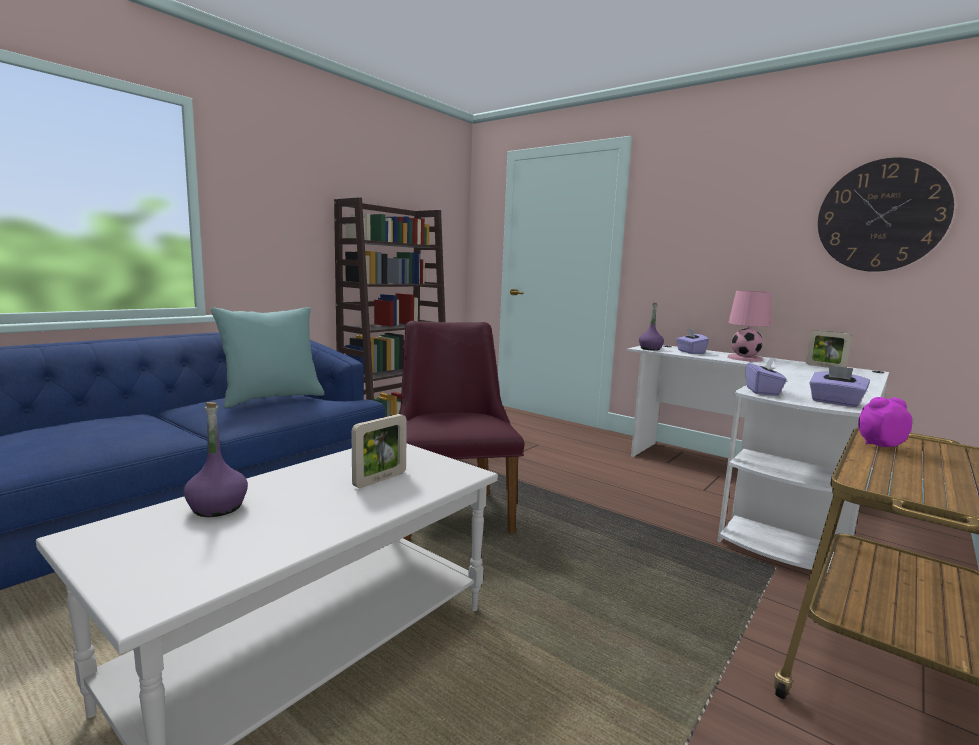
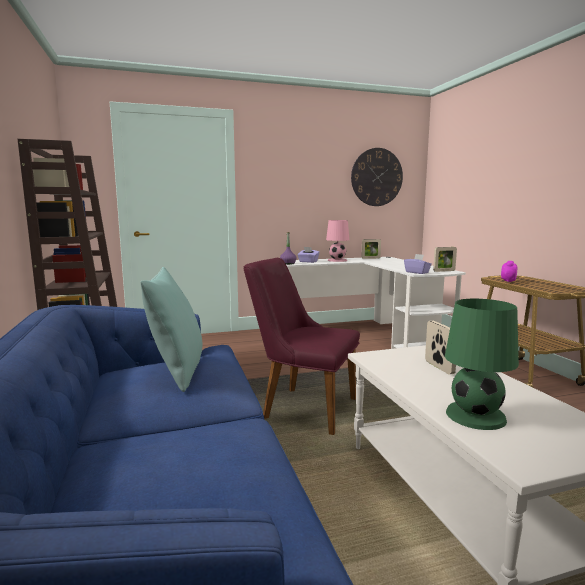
camera: 55 degrees left, 0 degrees up
(217, 508) = (474, 415): purple bottle -> green table lamp
(835, 402) = (444, 271): purple tissue box -> picture frame

